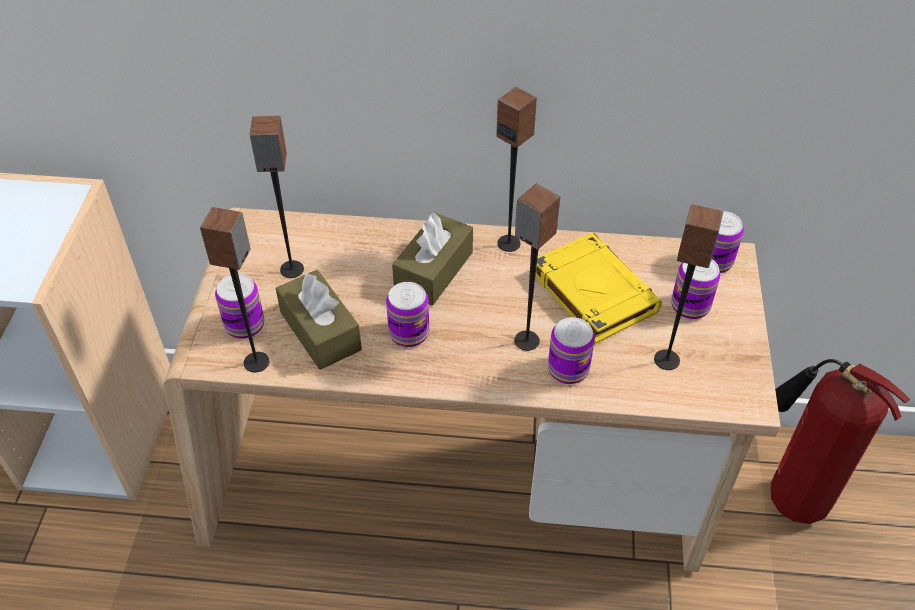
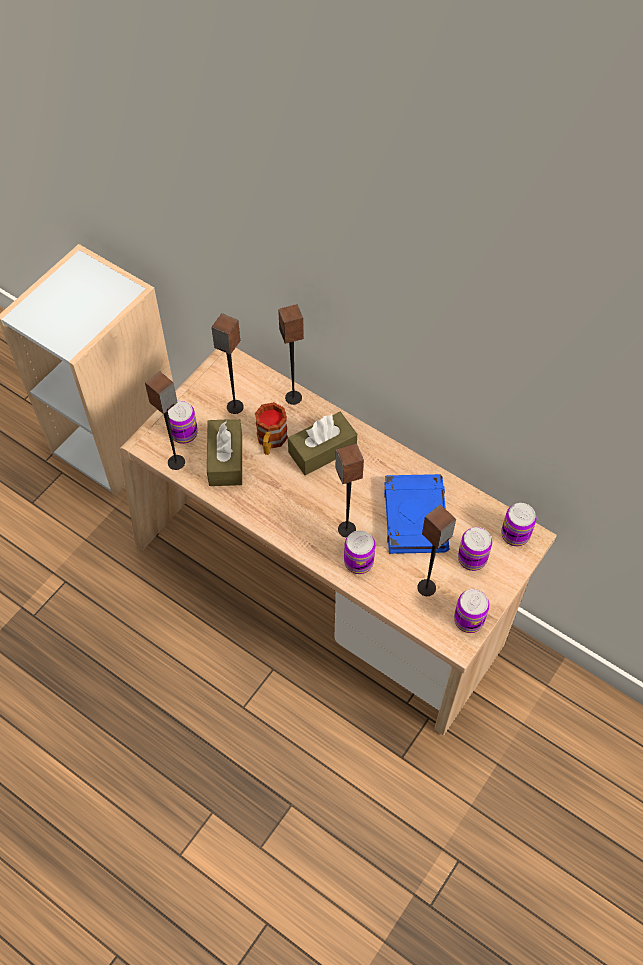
camera: 30 degrees right, 10 degrees up
(363, 287) = (270, 441): none -> mug
(409, 333) = (277, 488): can -> can (468, 620)
(509, 243) = (385, 453): speaker -> speaker (294, 397)
(592, 292) = (414, 516): yellow book -> blue book
(789, 497) = (549, 722): fire extinguisher -> none

